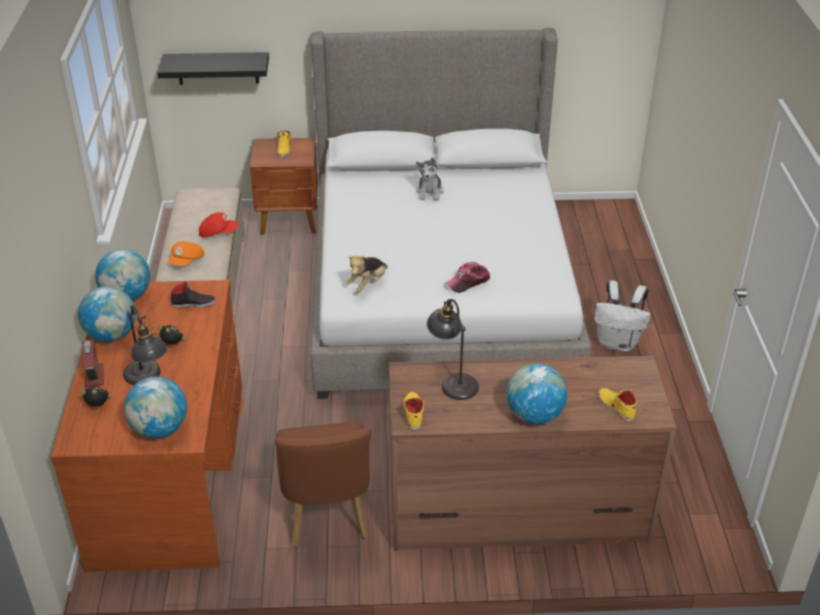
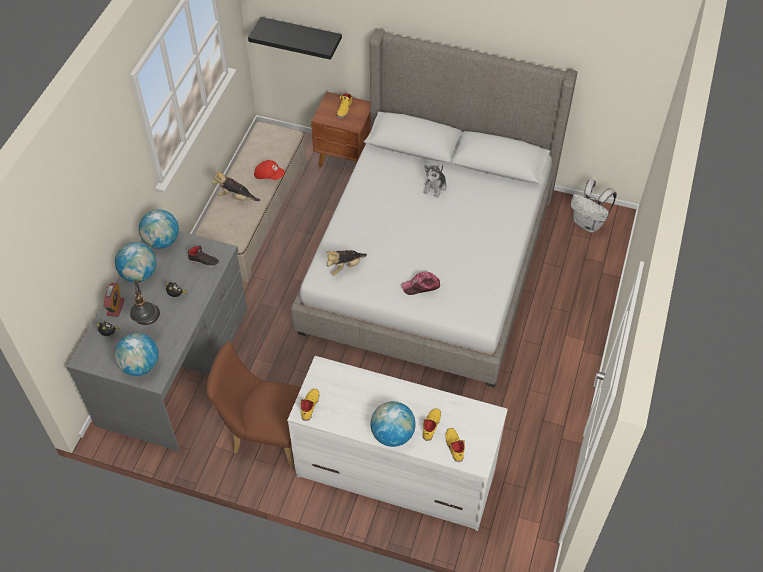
camera: 20 degrees right, 15 degrees up
(171, 474) = (175, 366): brown desk -> grey desk
(187, 261) = (236, 197): orange cap -> plush toy
(326, 516) = (264, 434): brown chair -> brown chair turned 90 degrees clockwise
(451, 377) = (351, 383): grey table lamp -> none
(517, 510) = (396, 472): brown dresser -> white dresser
(575, 394) = (431, 425): none -> yellow shoe
(618, 343) = (545, 350): white backpack -> white backpack (588, 223)

